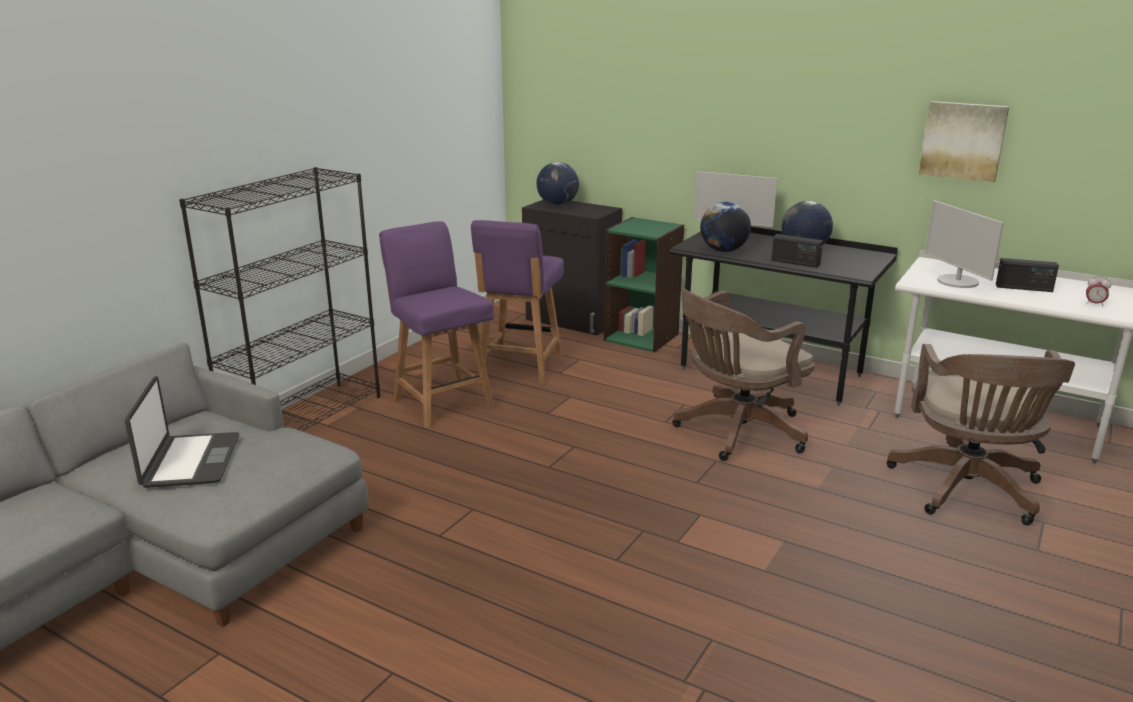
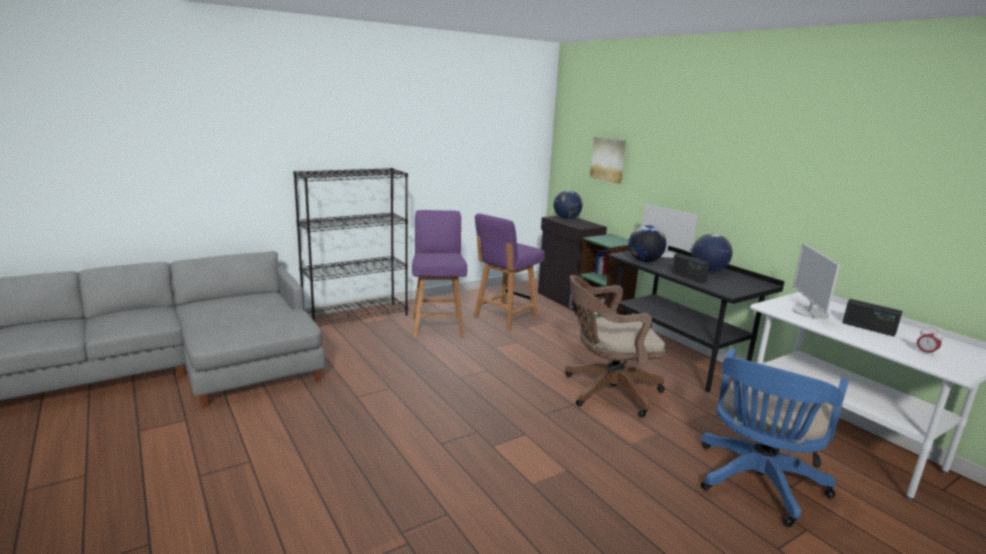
camera: 25 degrees right, 5 degrees down
(190, 461) = (232, 312): laptop -> none
(963, 140) = (843, 199): picture -> picture (608, 159)
(968, 491) = (757, 484): brown office chair -> blue office chair

